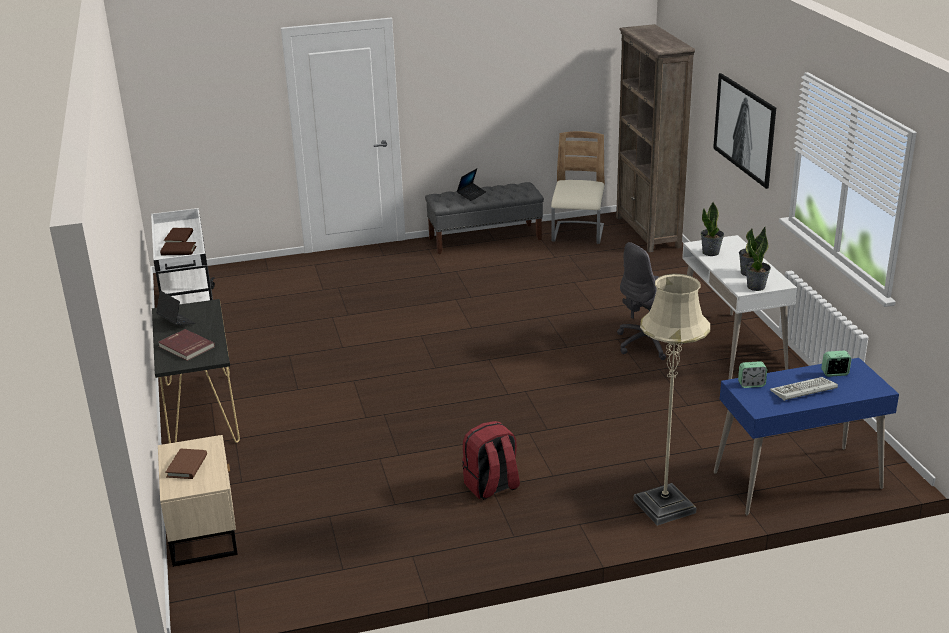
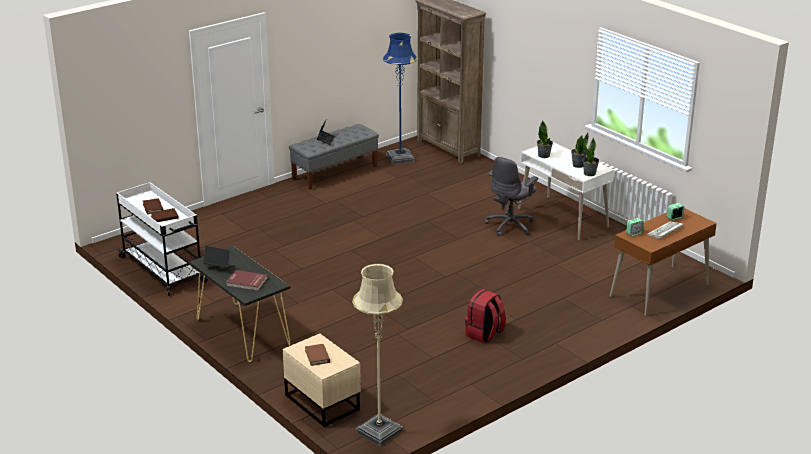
camera: 25 degrees left, 0 degrees up
(578, 234) = (400, 158): beige chair -> blue floor lamp
(664, 506) = (596, 322): beige floor lamp -> beige floor lamp (379, 431)
(744, 129) = (541, 66): picture -> none
(797, 481) = (659, 291): blue desk -> brown desk

